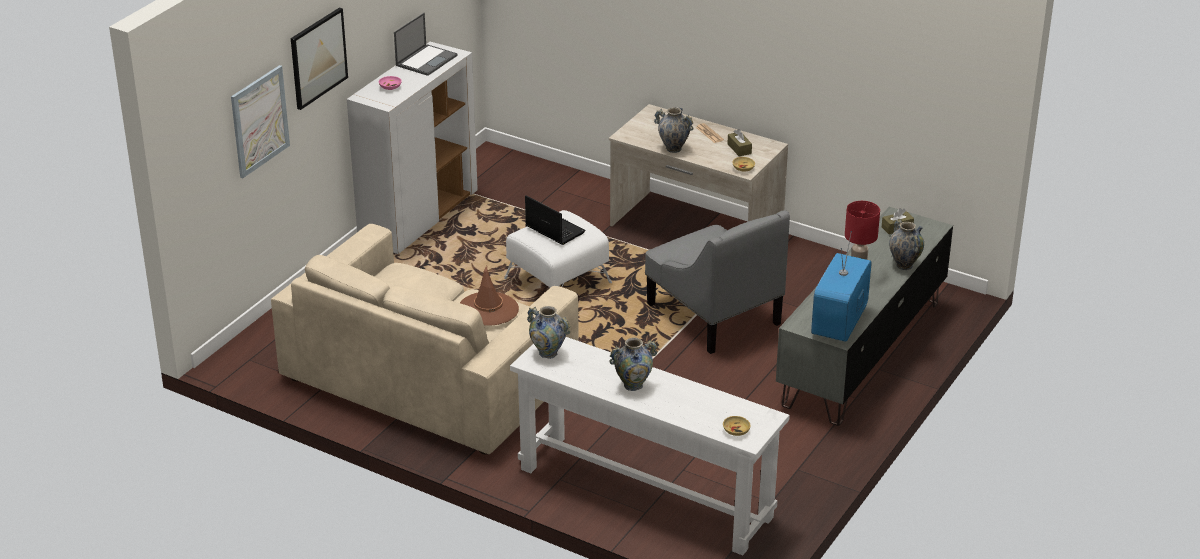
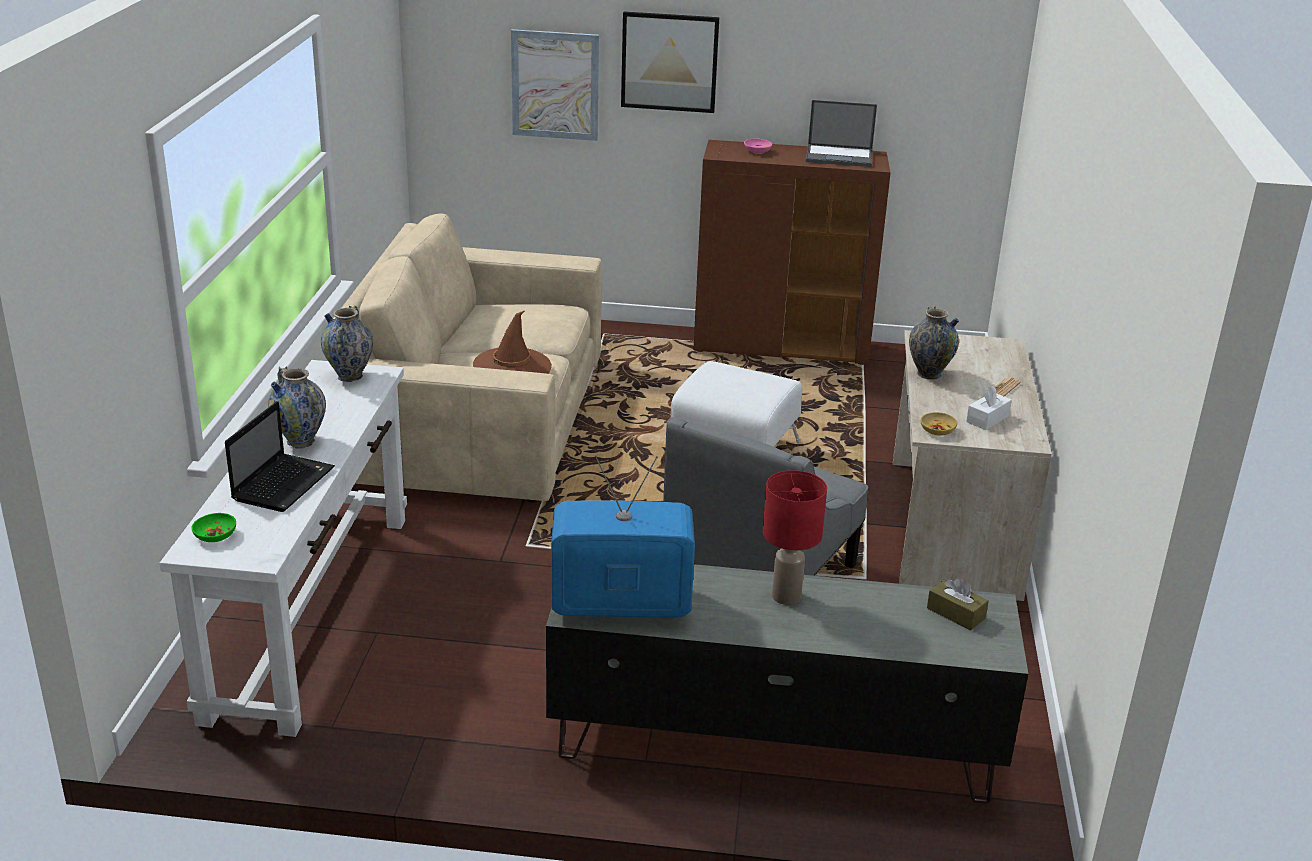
camera: 65 degrees right, 5 degrees down
(418, 217) = (782, 347): white cabinet -> brown cabinet
(553, 229) = (738, 379): laptop -> laptop (284, 483)
(736, 430) = (215, 536): beige bowl -> green bowl
(739, 149) = (987, 419): brown tissue box -> white tissue box
(904, 265) = (845, 640): vase -> none

